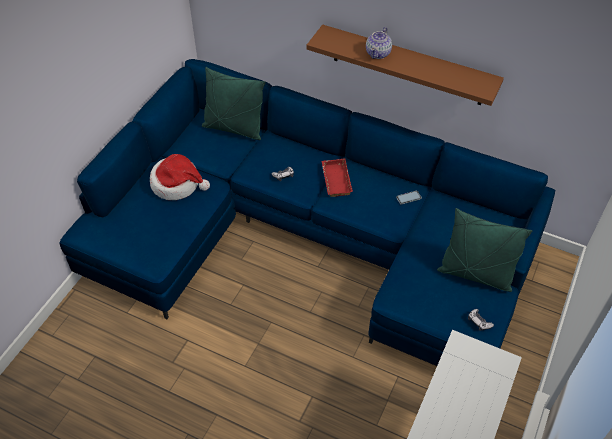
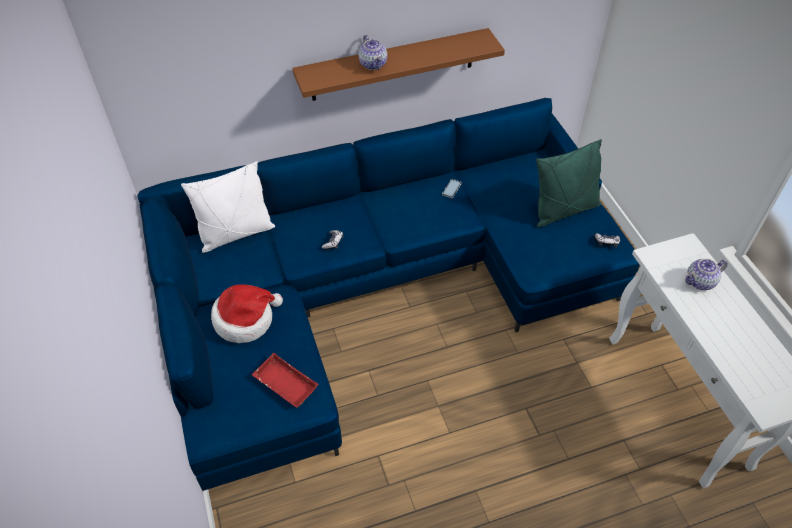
camera: 45 degrees left, 0 degrees up
(234, 128) = (236, 234): green pillow -> white pillow
(335, 180) = (379, 215): red tray -> red tray (284, 384)
(474, 394) = (700, 282): none -> teapot

